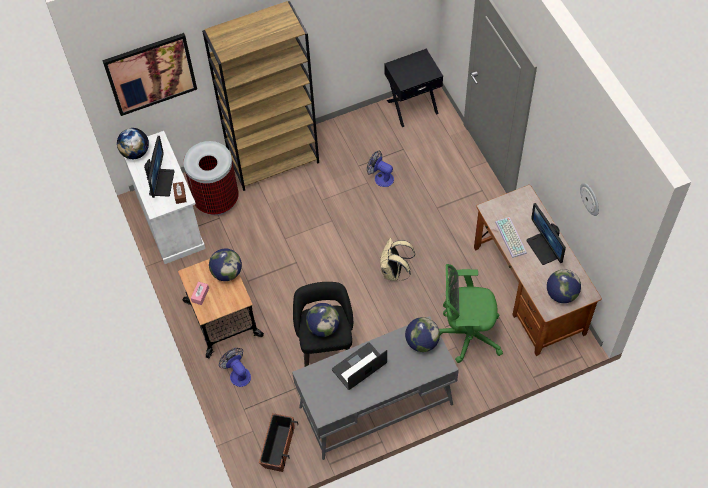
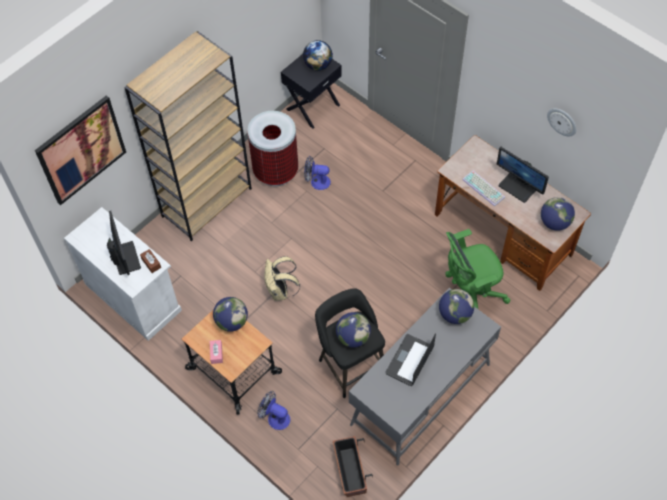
camera: 25 degrees left, 0 degrees up
(135, 152) = (83, 238): globe -> globe (318, 65)
(216, 199) = (169, 259): trash can -> trash can (276, 171)
(394, 272) = (374, 264): beige backpack -> beige backpack (280, 291)

